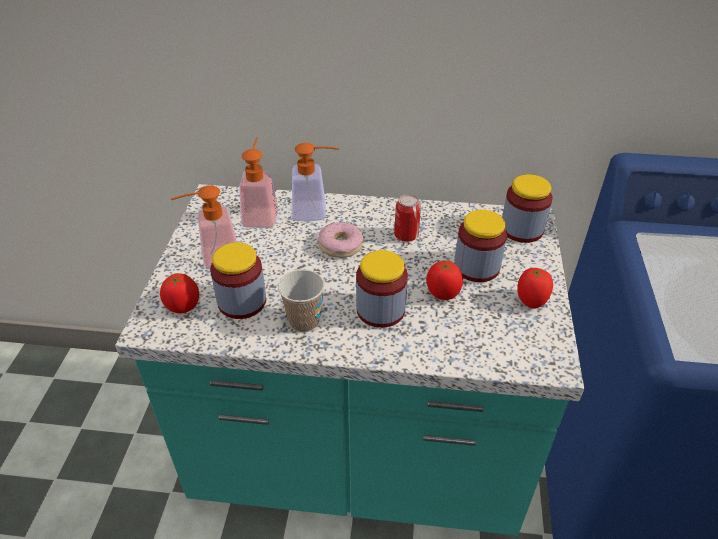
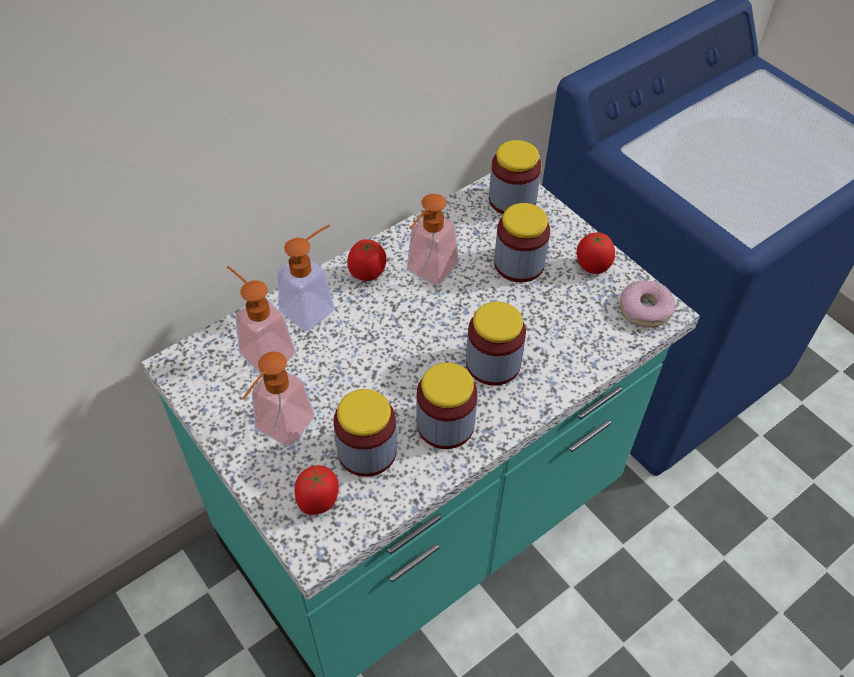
camera: 45 degrees left, 10 degrees up
(304, 321) = (445, 424): cup -> jar
(340, 245) = (382, 326): donut -> donut (645, 309)
(406, 235) = (427, 273): can -> soap dispenser
(442, 294) = (522, 310): tomato -> tomato (367, 274)

